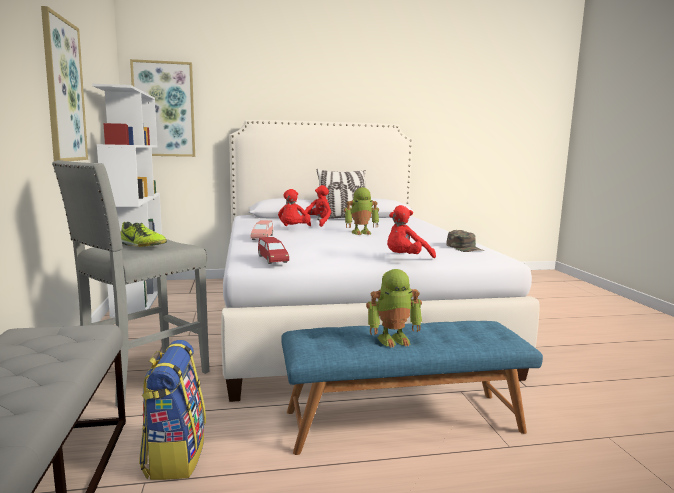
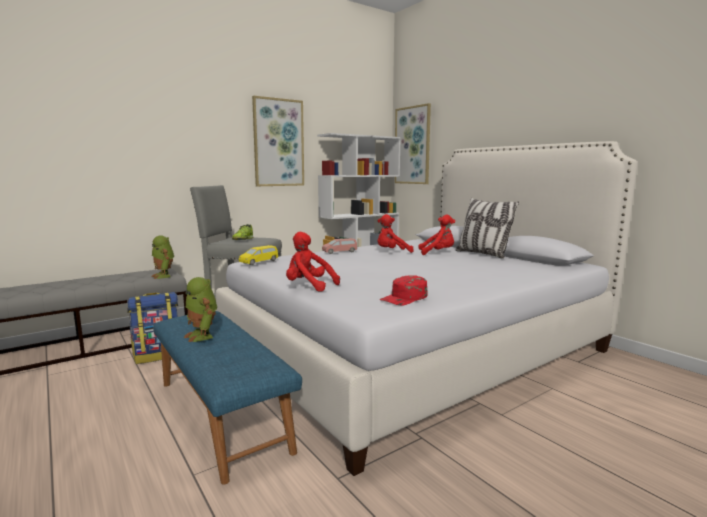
camera: 65 degrees right, 0 degrees up
(272, 259) = (259, 262): red toy car -> yellow toy car
(361, 232) = (413, 265): toy robot -> toy robot (164, 276)
(464, 248) = (404, 298): green cap -> red cap

